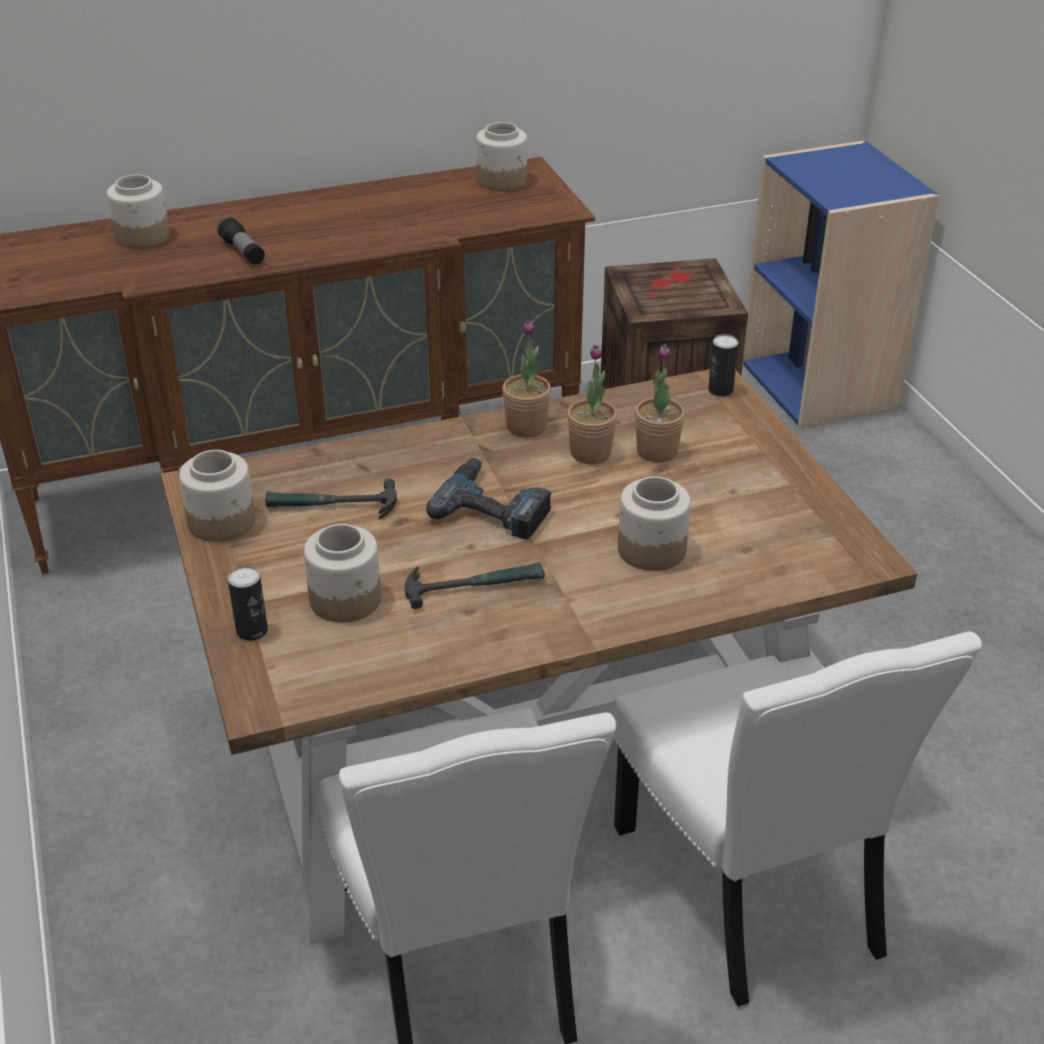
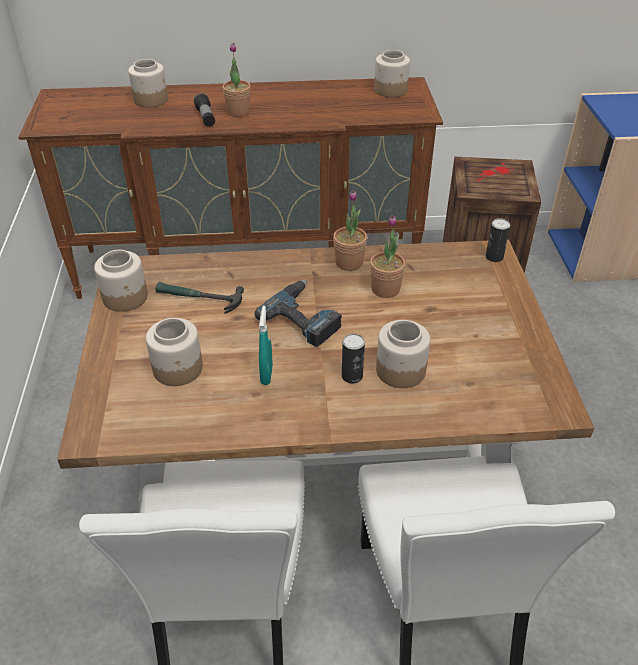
camera: 15 degrees right, 5 degrees up
(252, 631) = (108, 380): can -> can (352, 376)
(474, 586) = (266, 375): hammer -> turquoise spray bottle
(657, 451) = (432, 295): potted plant -> potted plant (238, 112)

